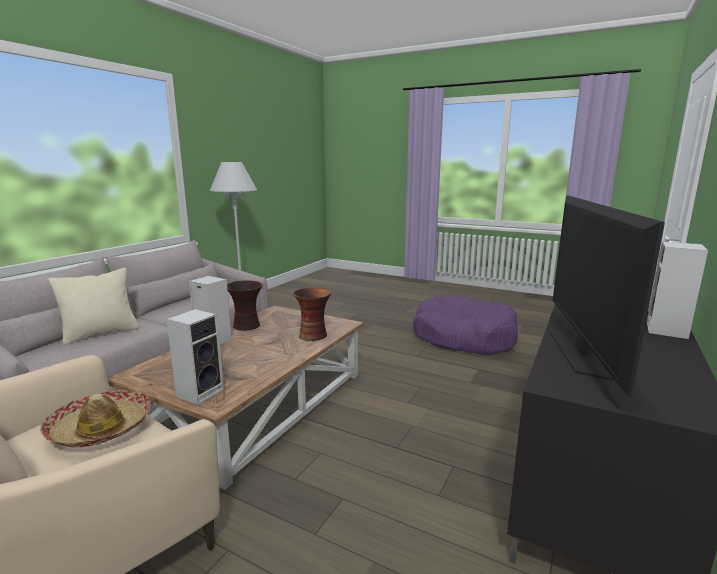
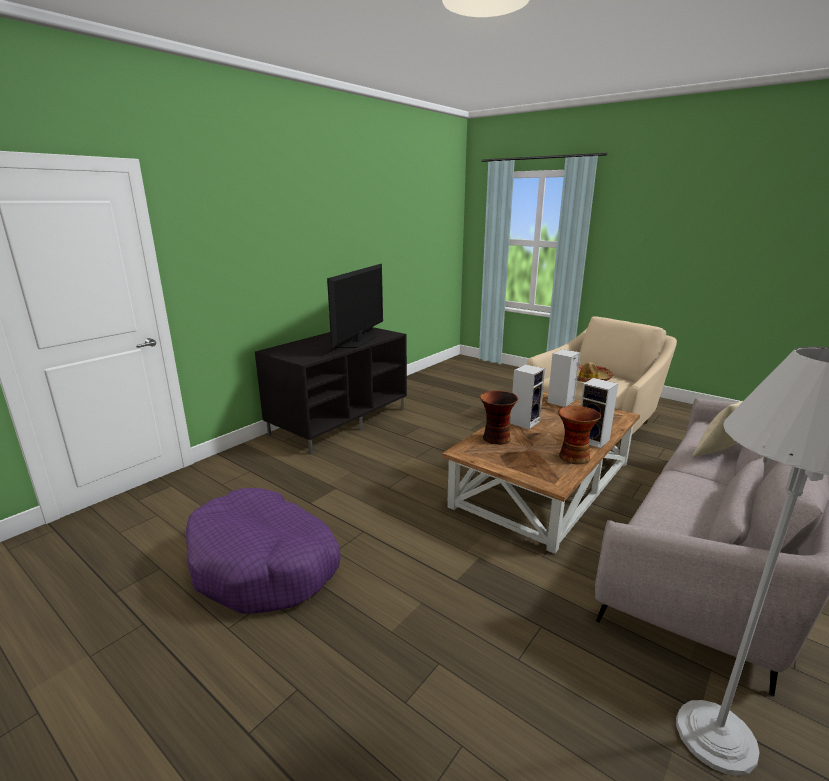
camera: 170 degrees left, 5 degrees up
(667, 331) = (292, 345): speaker -> speaker (525, 422)

